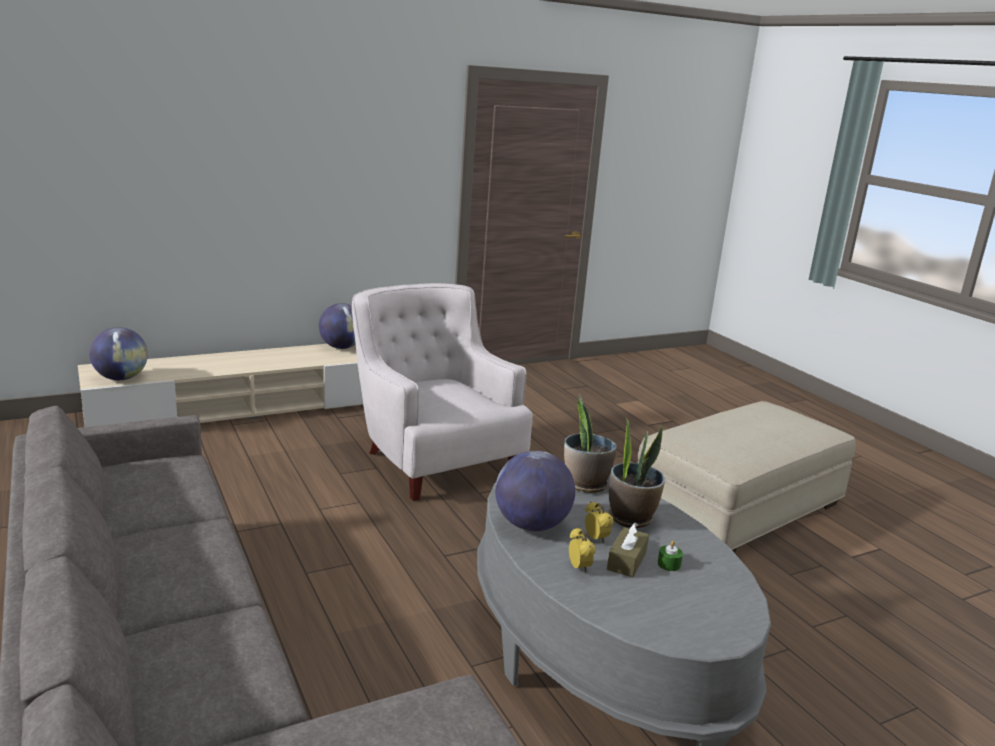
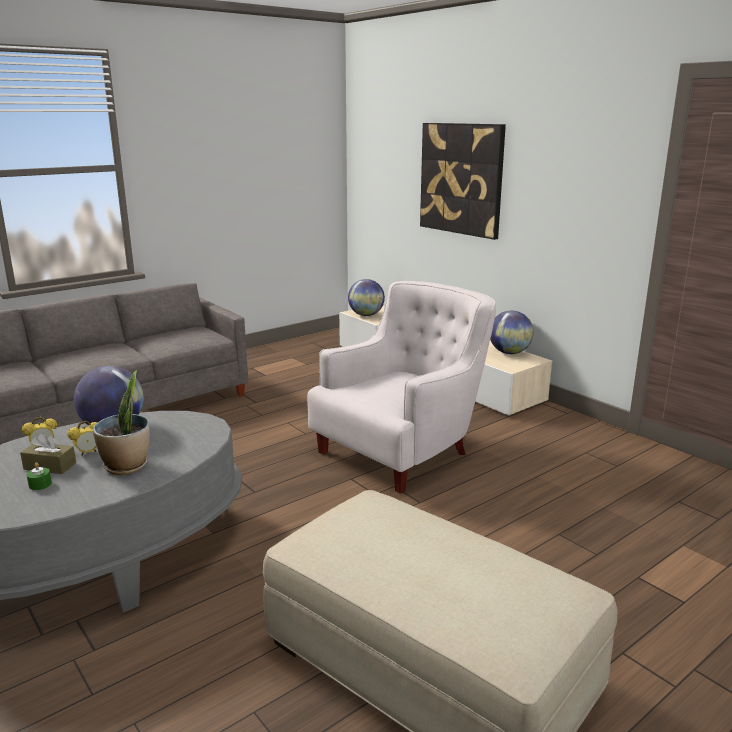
camera: 80 degrees right, 0 degrees up
(228, 172) = (461, 179): none -> picture
(585, 484) = (191, 444): potted plant -> none

